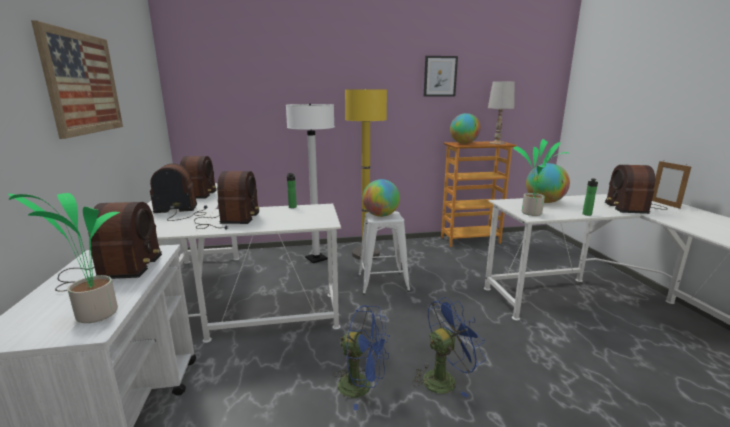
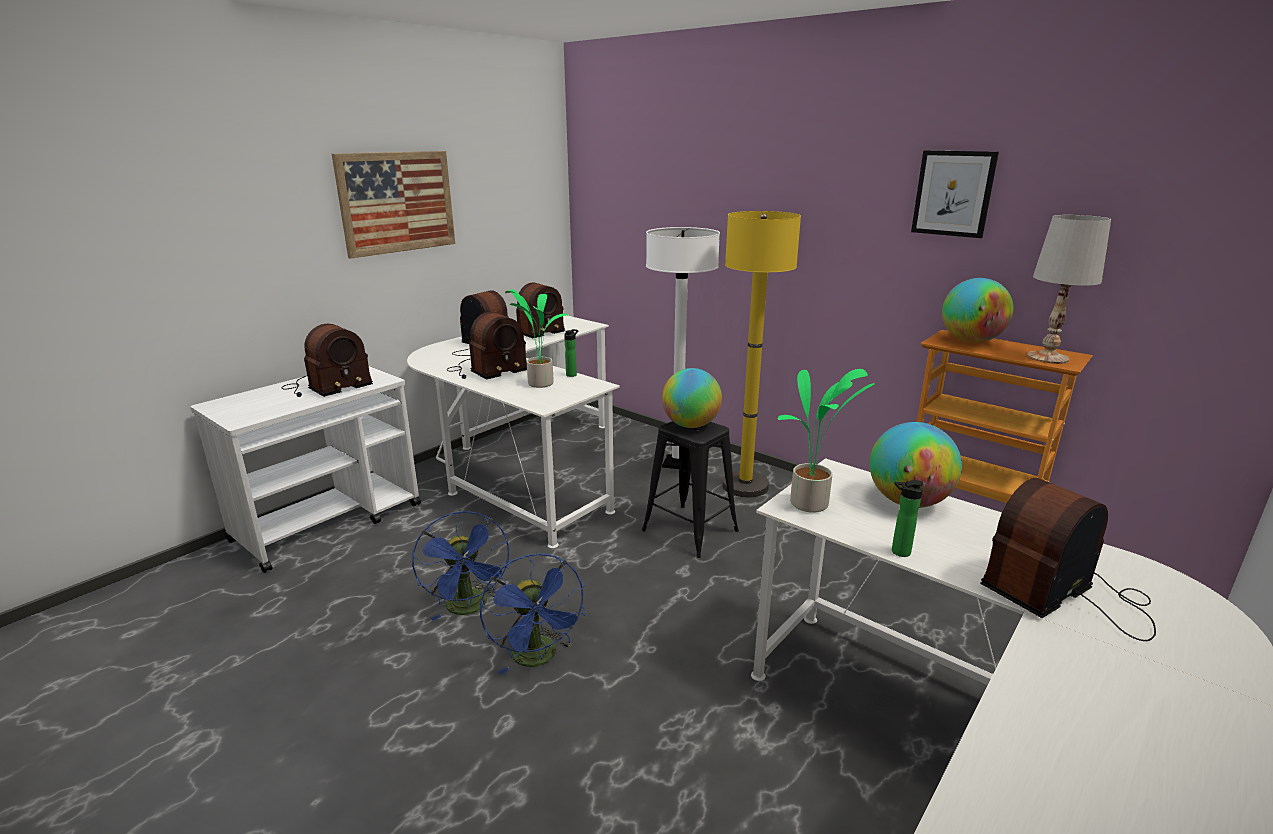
camera: 50 degrees right, 5 degrees up
(94, 314) = (261, 412): potted plant -> potted plant (539, 383)
(383, 283) = (690, 530): white stool -> black stool
(444, 378) = (538, 658): blue fan -> blue fan turned 45 degrees clockwise
(664, 204) = (1203, 637): picture frame -> none

